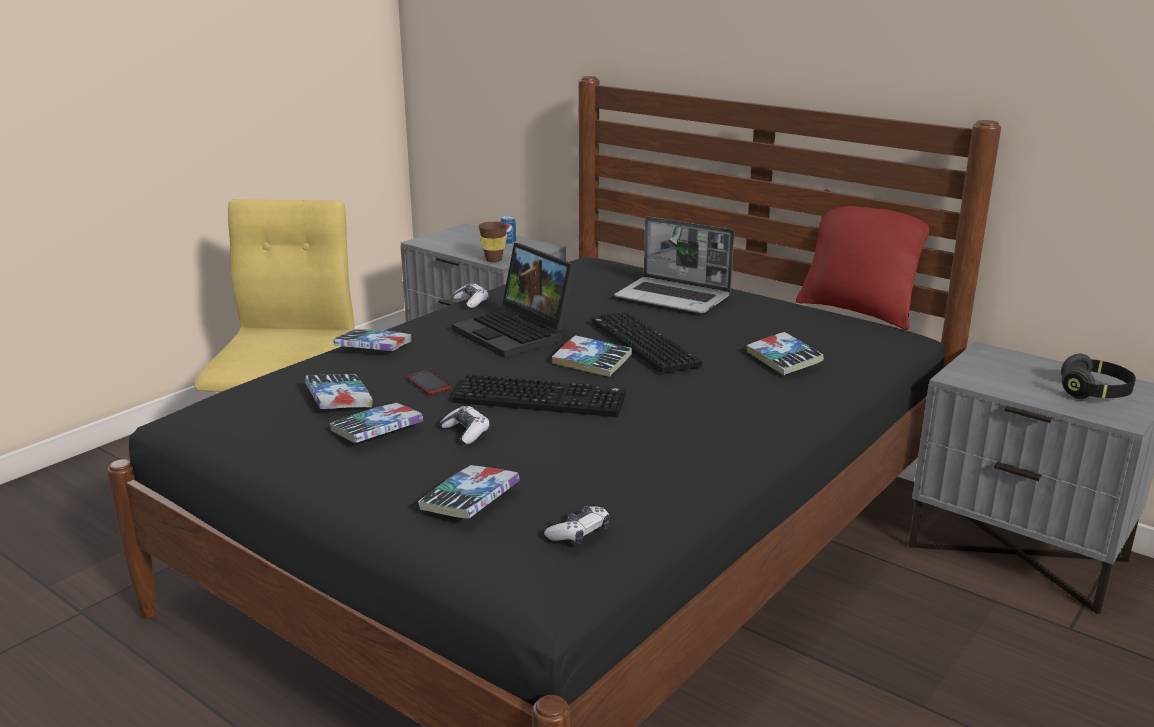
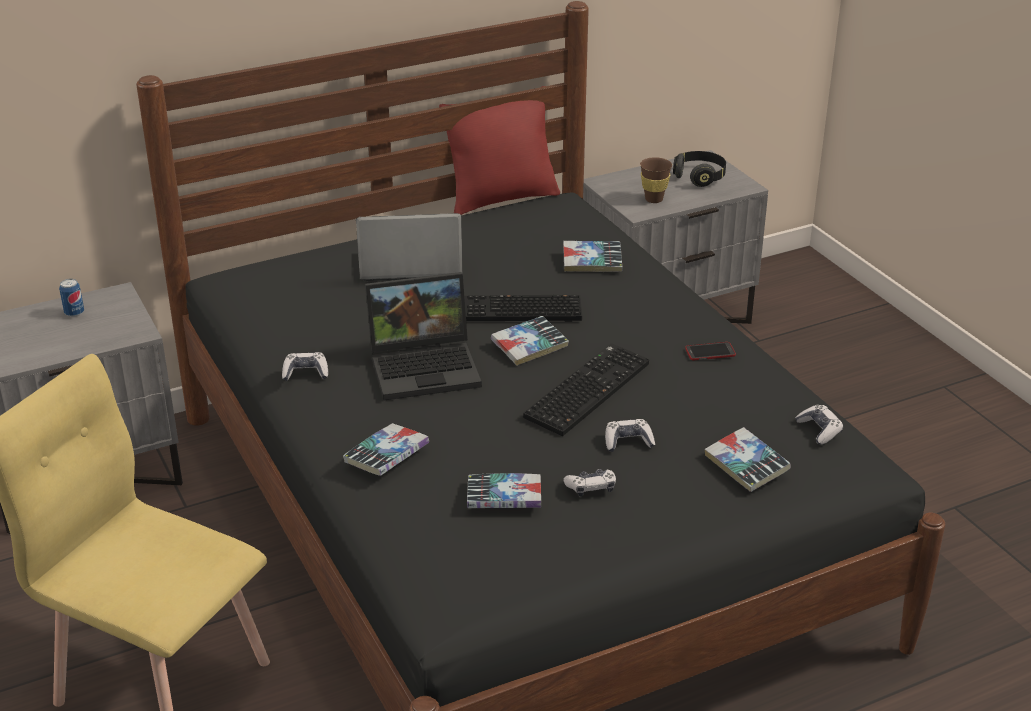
camera: 65 degrees left, 10 degrees up
(377, 430) = (591, 488): book -> game controller
(428, 383) = (509, 440): phone -> phone (710, 352)
(493, 260) = (124, 336): brown cup -> brown cup (654, 199)
(674, 298) = (409, 264): laptop -> laptop turned 150 degrees counterclockwise

